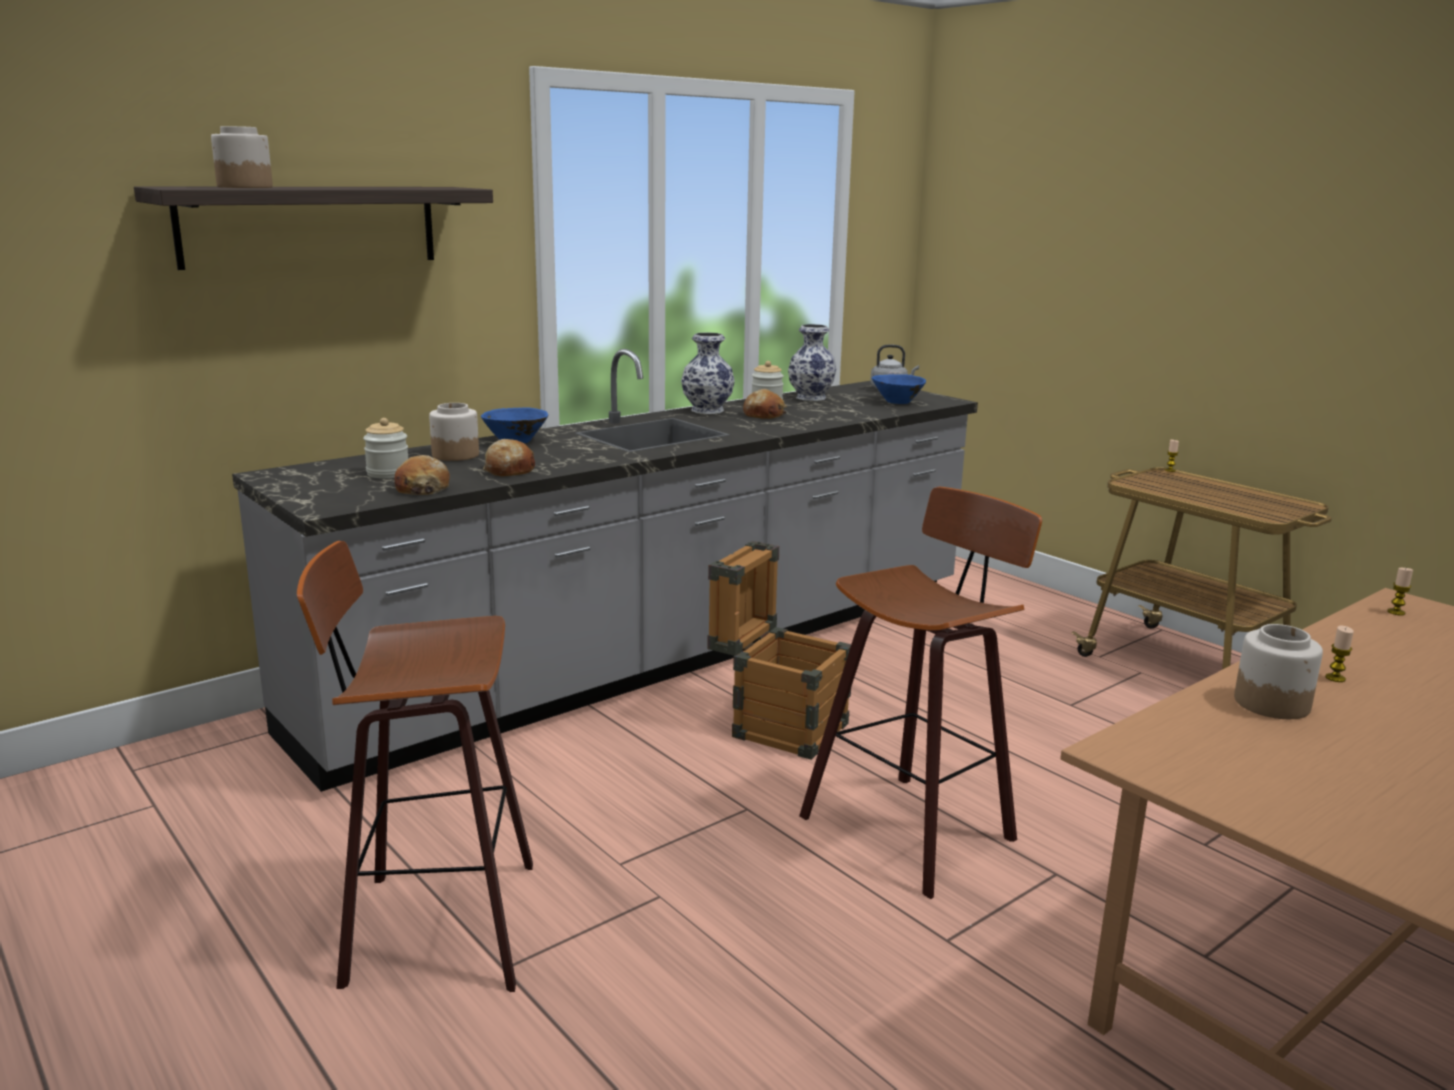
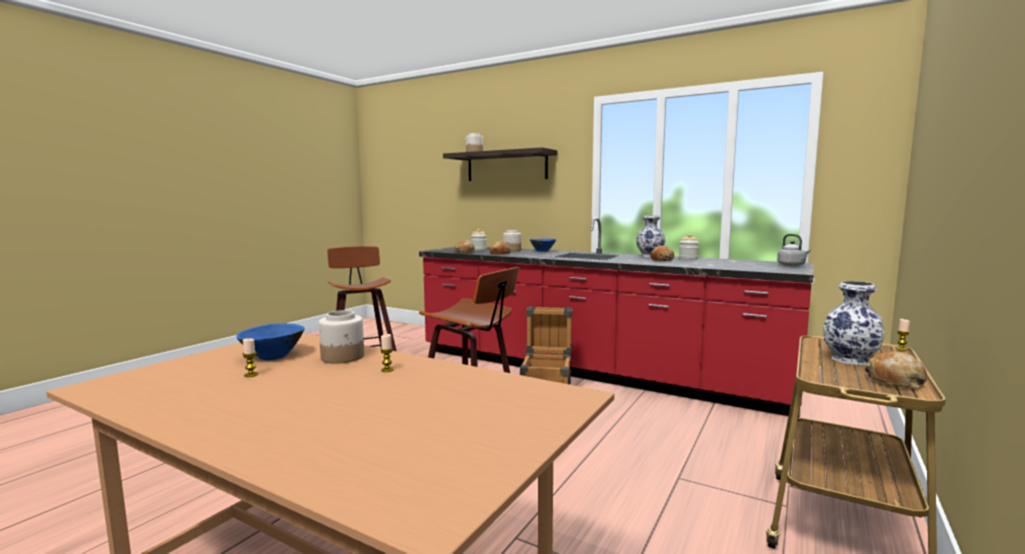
camera: 70 degrees right, 10 degrees down
(662, 657) = (590, 371): grey counter -> red counter
(811, 397) = (725, 260): vase -> vase (851, 359)
(897, 402) = (759, 267): blue bowl -> blue bowl (274, 356)
(1276, 500) = (894, 380): none -> bread
(1396, 612) = (544, 391): candle -> candle (251, 375)

